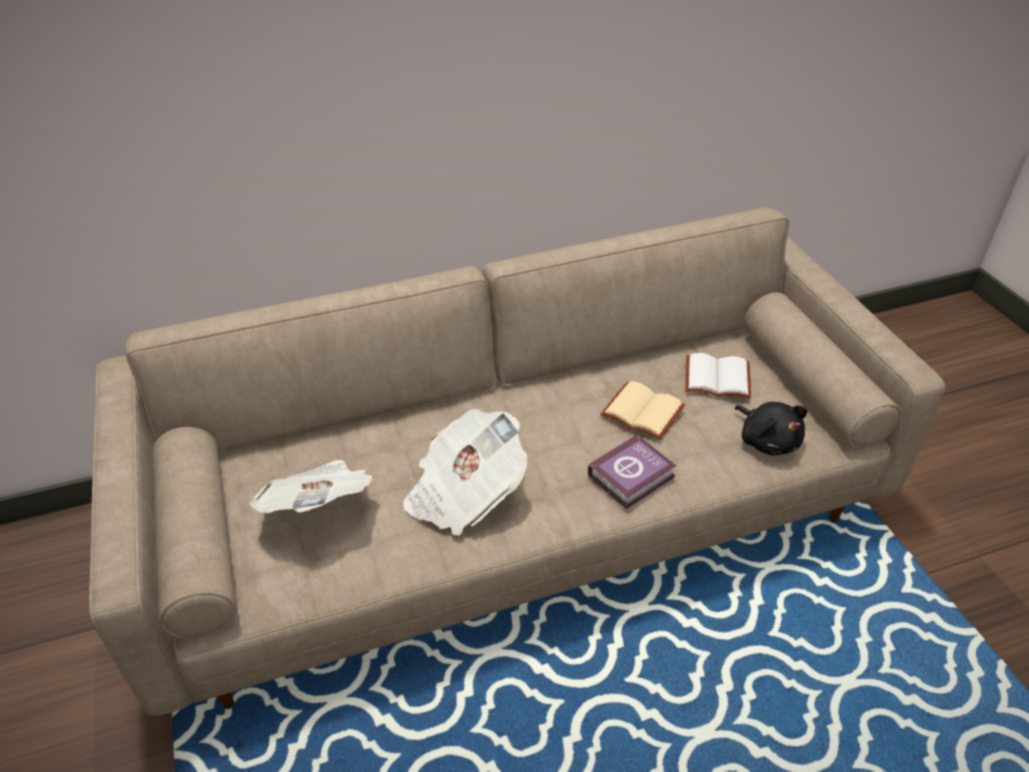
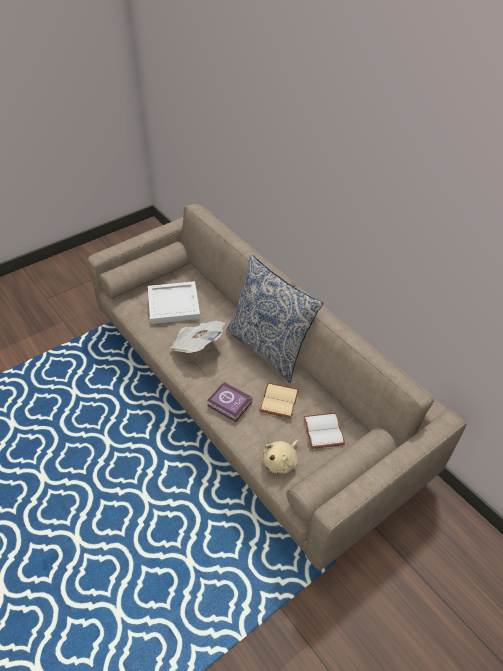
camera: 70 degrees right, 5 degrees up
(320, 507) = (174, 304): newspaper -> white tray
(514, 397) = (268, 348): none -> pillow
(767, 440) = (281, 462): black plush toy -> beige plush toy

